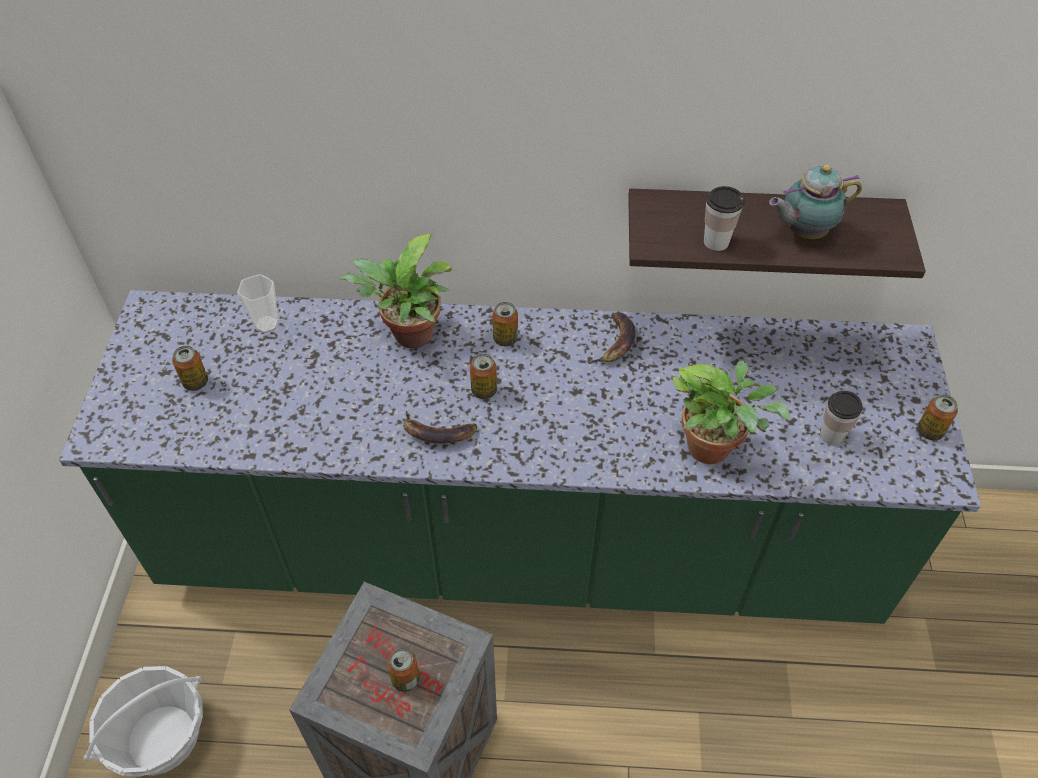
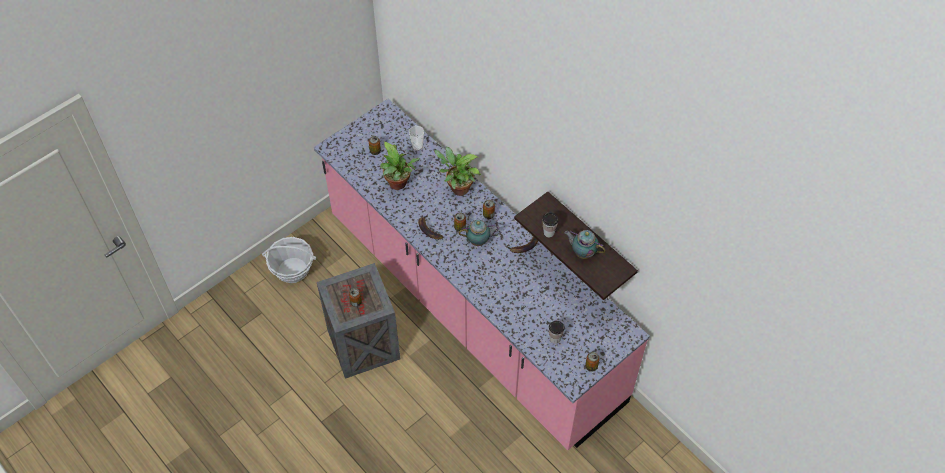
camera: 45 degrees right, 5 degrees up
(519, 548) = (472, 309): green counter -> pink counter
(539, 387) = (479, 241): none -> teapot
(714, 448) = (510, 309): potted plant -> potted plant (399, 184)

